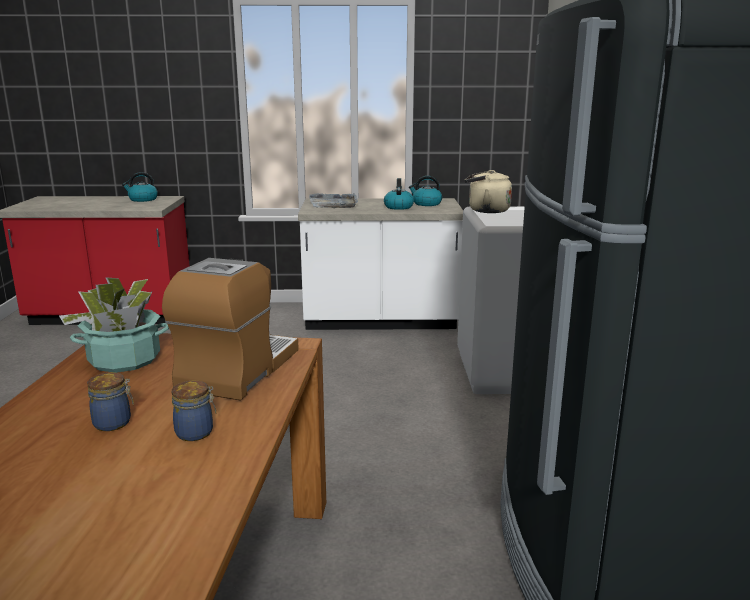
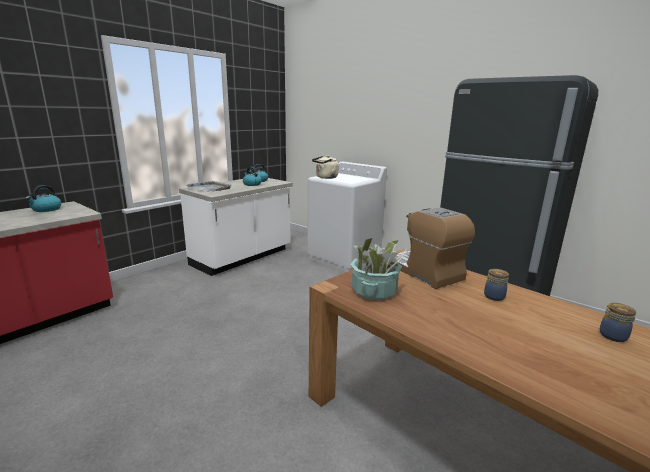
camera: 50 degrees left, 0 degrees up
(114, 423) = (466, 310): jar -> jar (612, 335)

